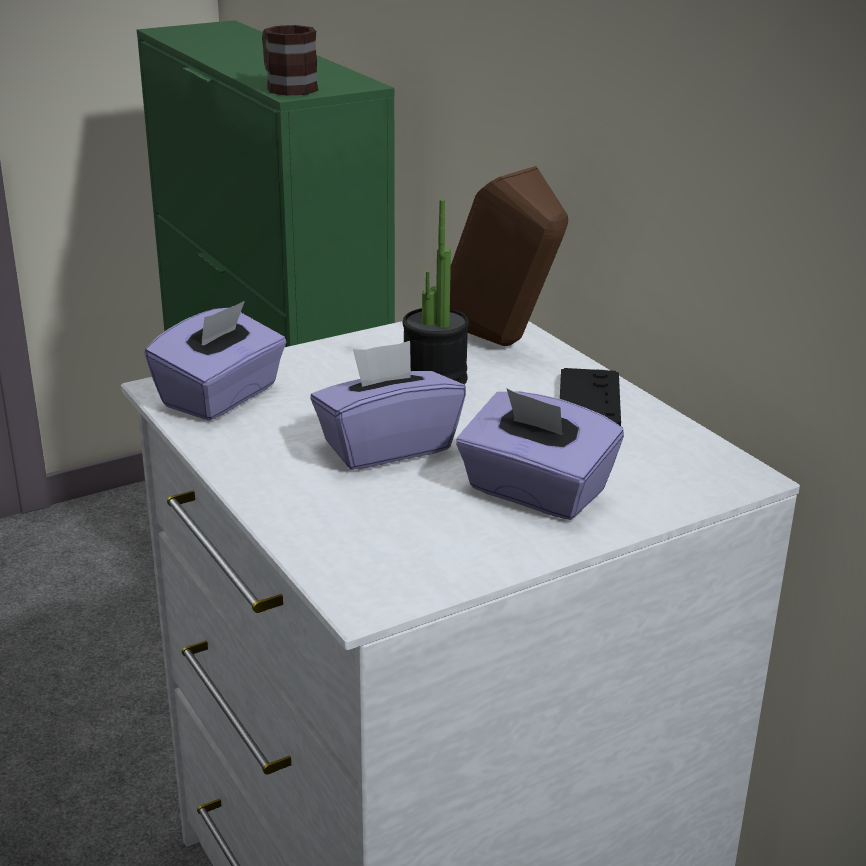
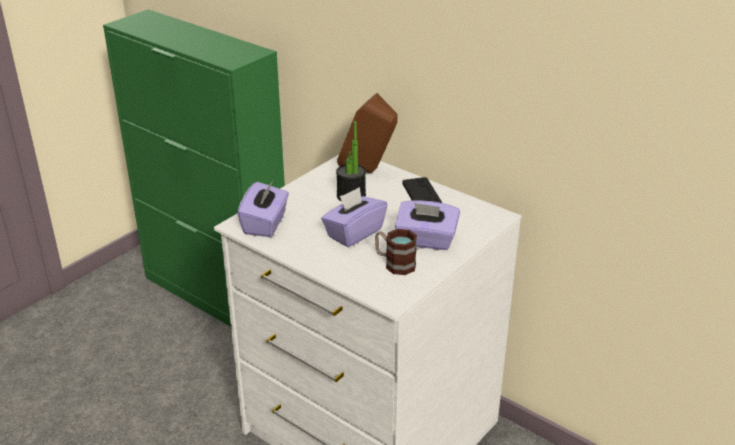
camera: 20 degrees left, 5 degrees up
(286, 87) = (225, 59): mug -> mug (394, 264)

